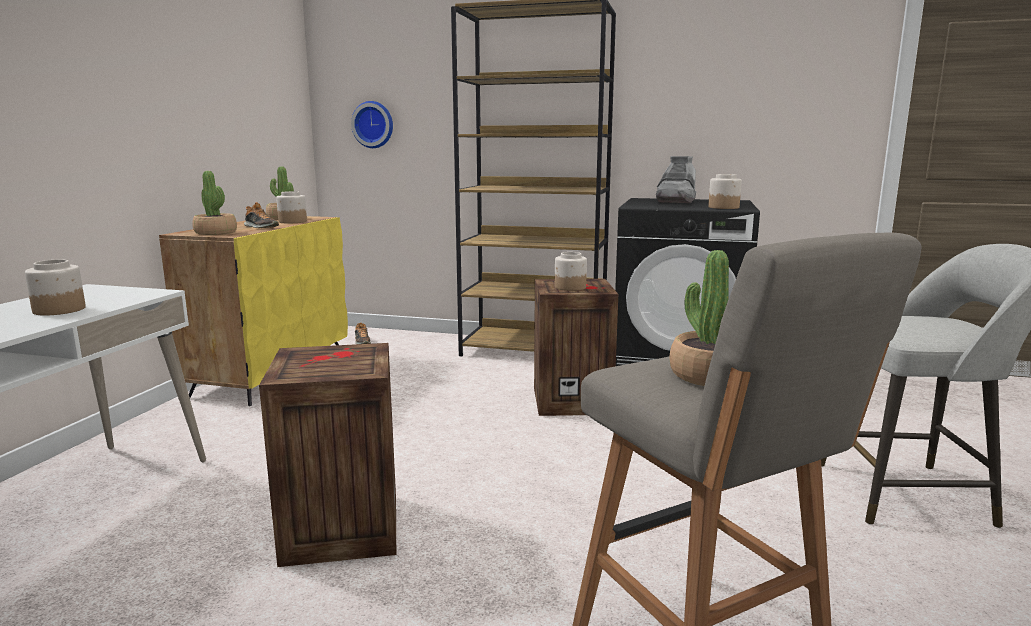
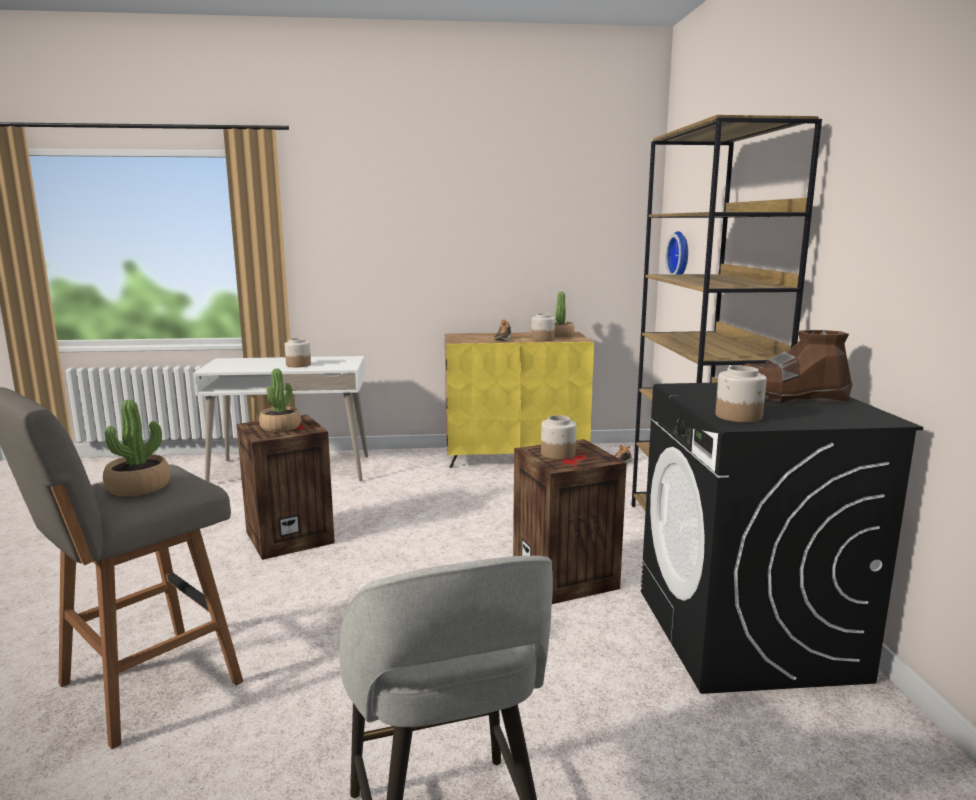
camera: 70 degrees right, 0 degrees up
(216, 233) = (463, 338): potted plant -> potted plant (280, 427)
(676, 201) = (788, 397): grey boot -> brown boot

